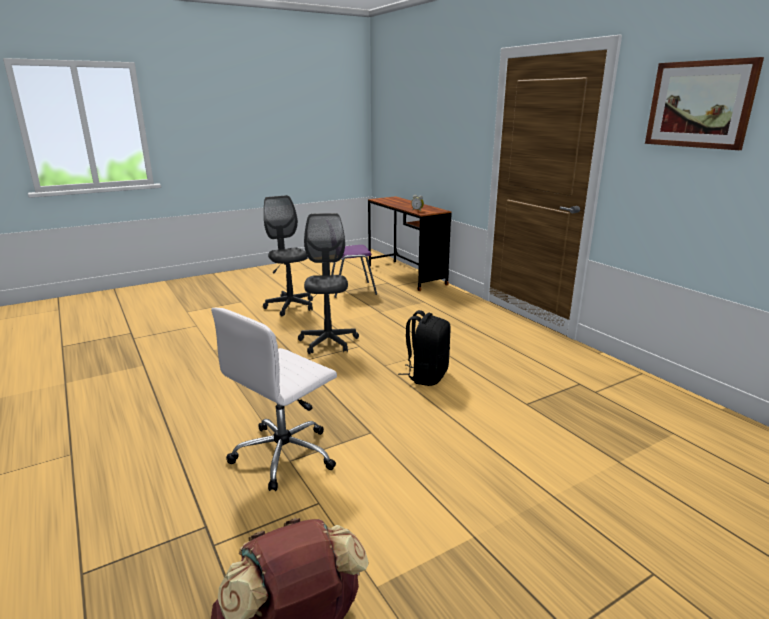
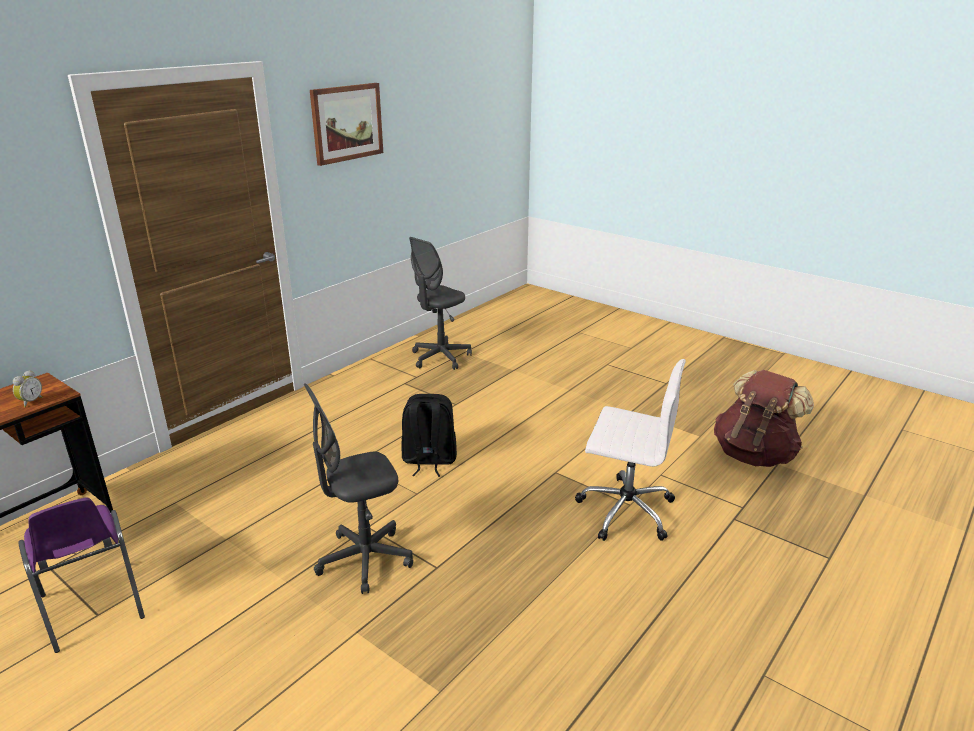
camera: 110 degrees left, 5 degrees up
(290, 306) = (199, 670): grey office chair -> grey office chair (440, 358)

